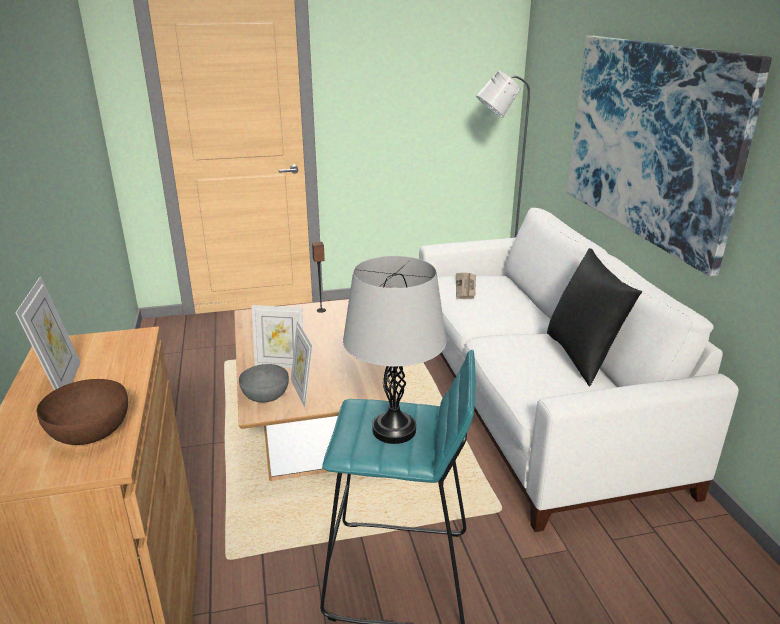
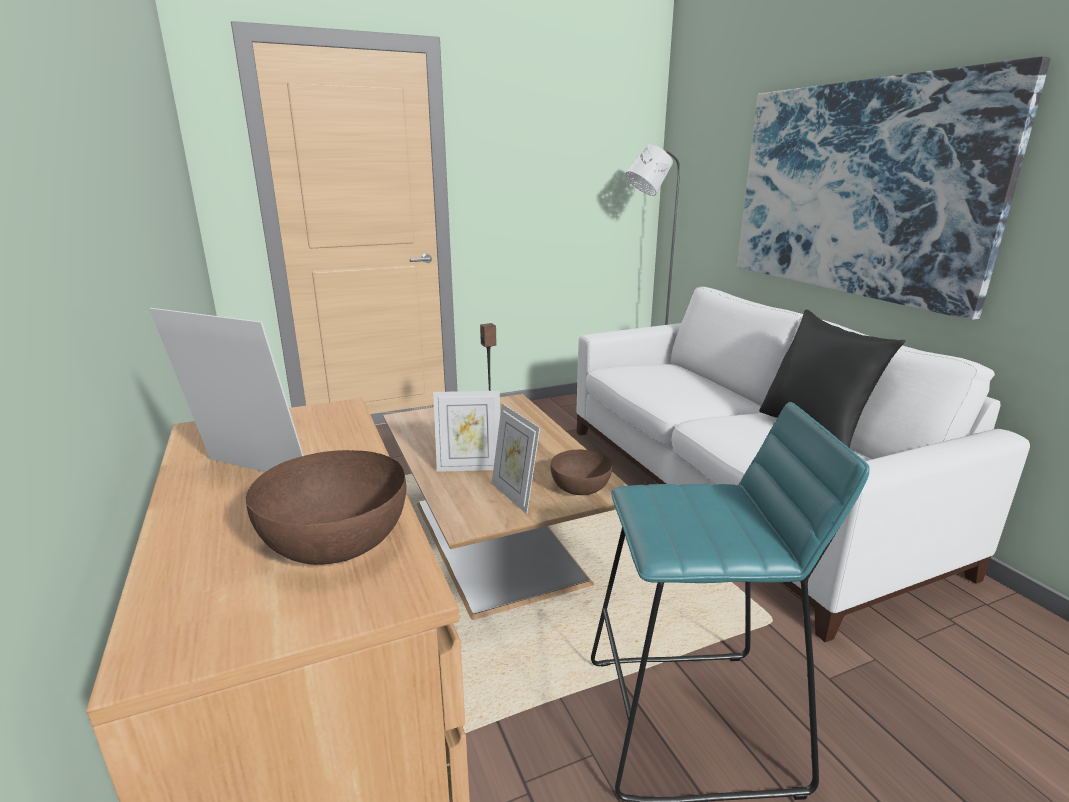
camera: 10 degrees left, 5 degrees down
(63, 383) = (248, 476): picture frame -> picture frame turned 45 degrees counterclockwise
(265, 395) = (467, 504): grey bowl -> none
(357, 390) = (581, 487): none -> brown bowl
(394, 430) = (710, 517): grey table lamp -> none
(466, 287) = (644, 374): newspaper -> none

